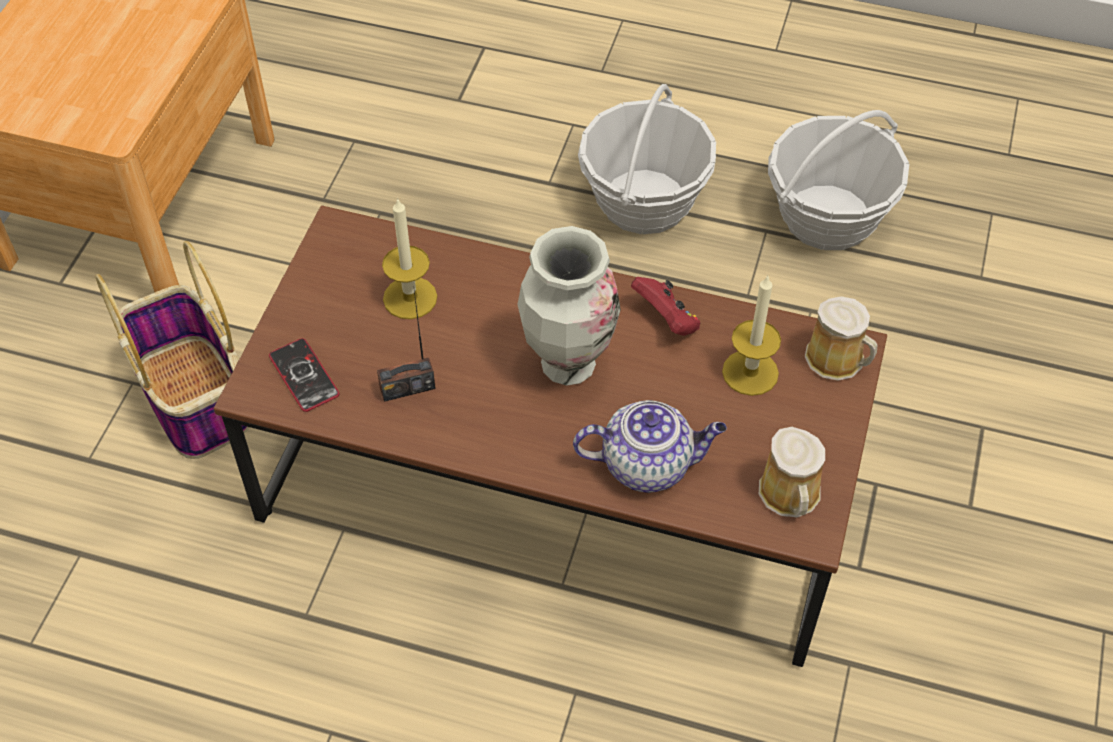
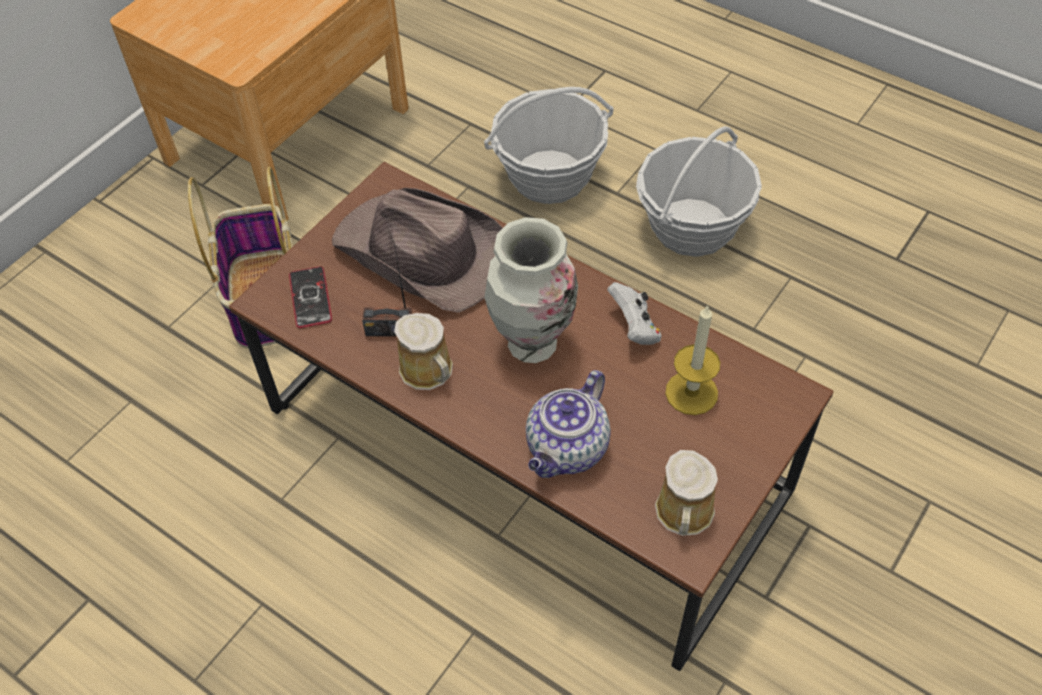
camera: 20 degrees right, 0 degrees up
(410, 298) = (423, 254): candle -> brown hat
(648, 464) = (567, 450): teapot -> teapot turned 105 degrees clockwise
(667, 320) = (634, 328): red game controller -> white game controller
(827, 217) = (851, 278): basket -> basket (549, 177)
(838, 360) = (777, 402): mug -> mug (428, 372)

